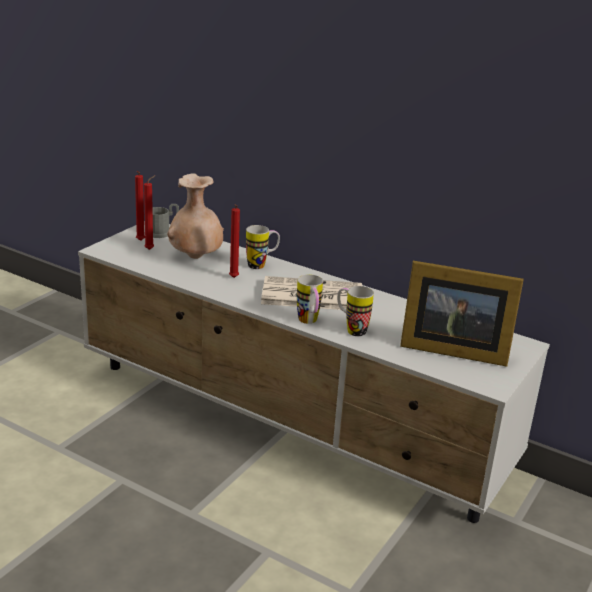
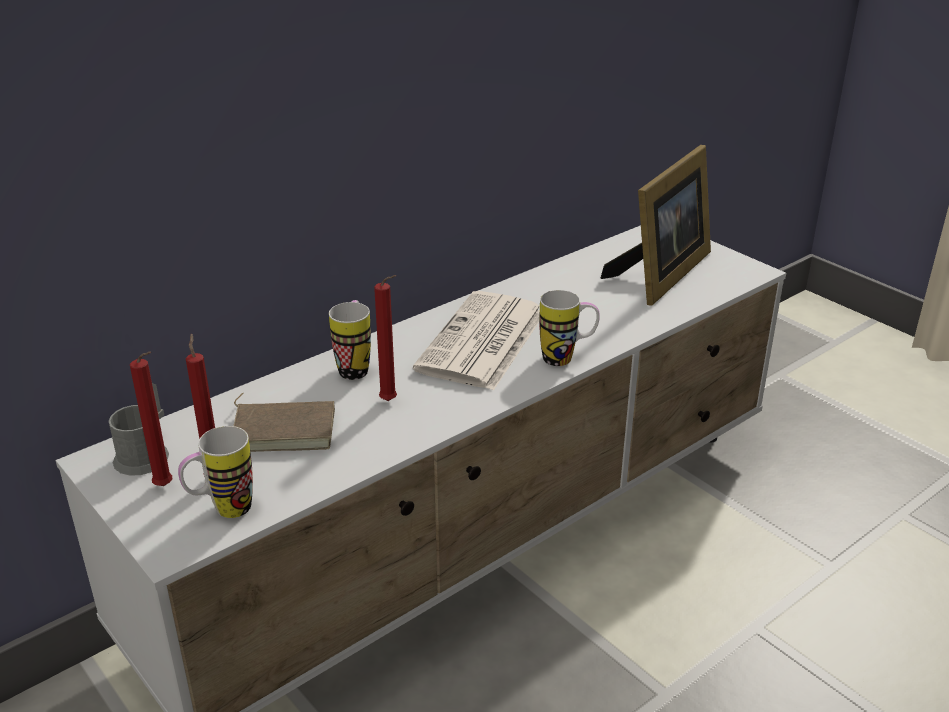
camera: 70 degrees left, 5 degrees up
(195, 257) = (285, 429): beige vase -> brown book
(351, 329) = (596, 330): mug -> mug (222, 511)

